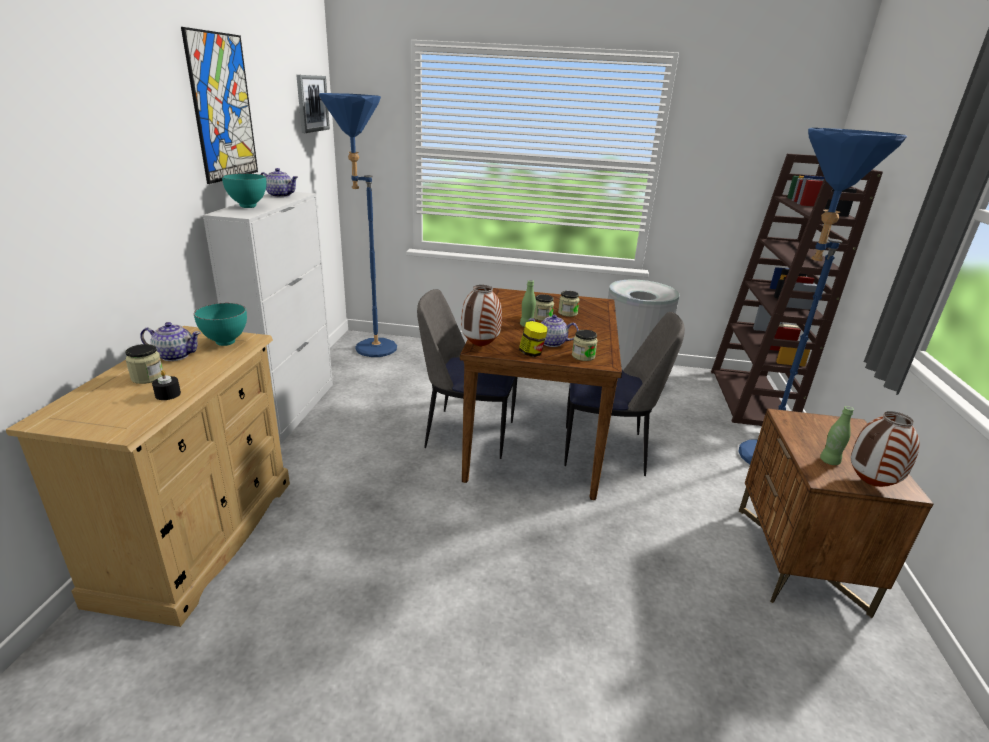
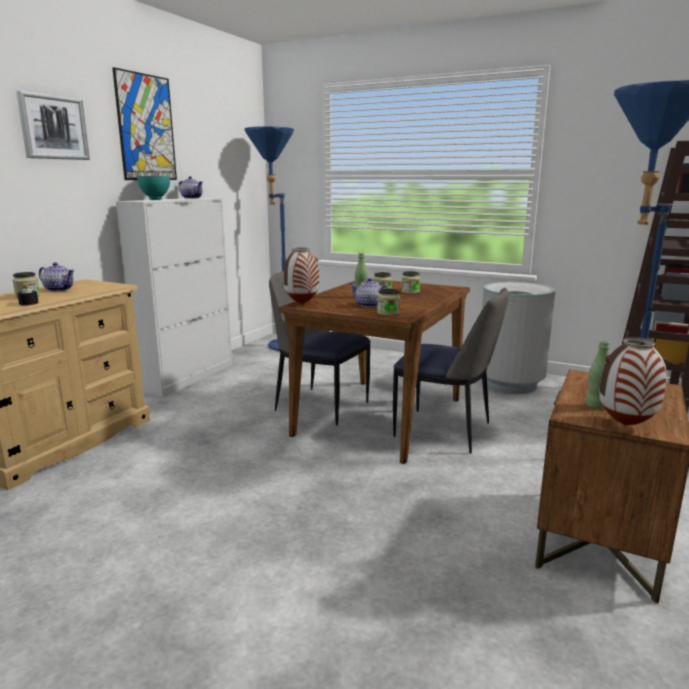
camera: 20 degrees right, 10 degrees down
(227, 342) = (101, 286): turquoise bowl -> none
(312, 103) = (241, 138): picture -> picture (53, 127)
(531, 353) = (342, 309): jar -> none

